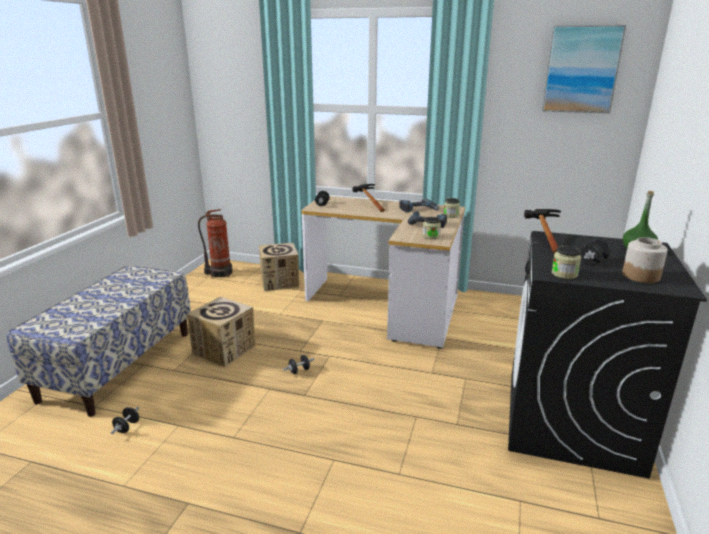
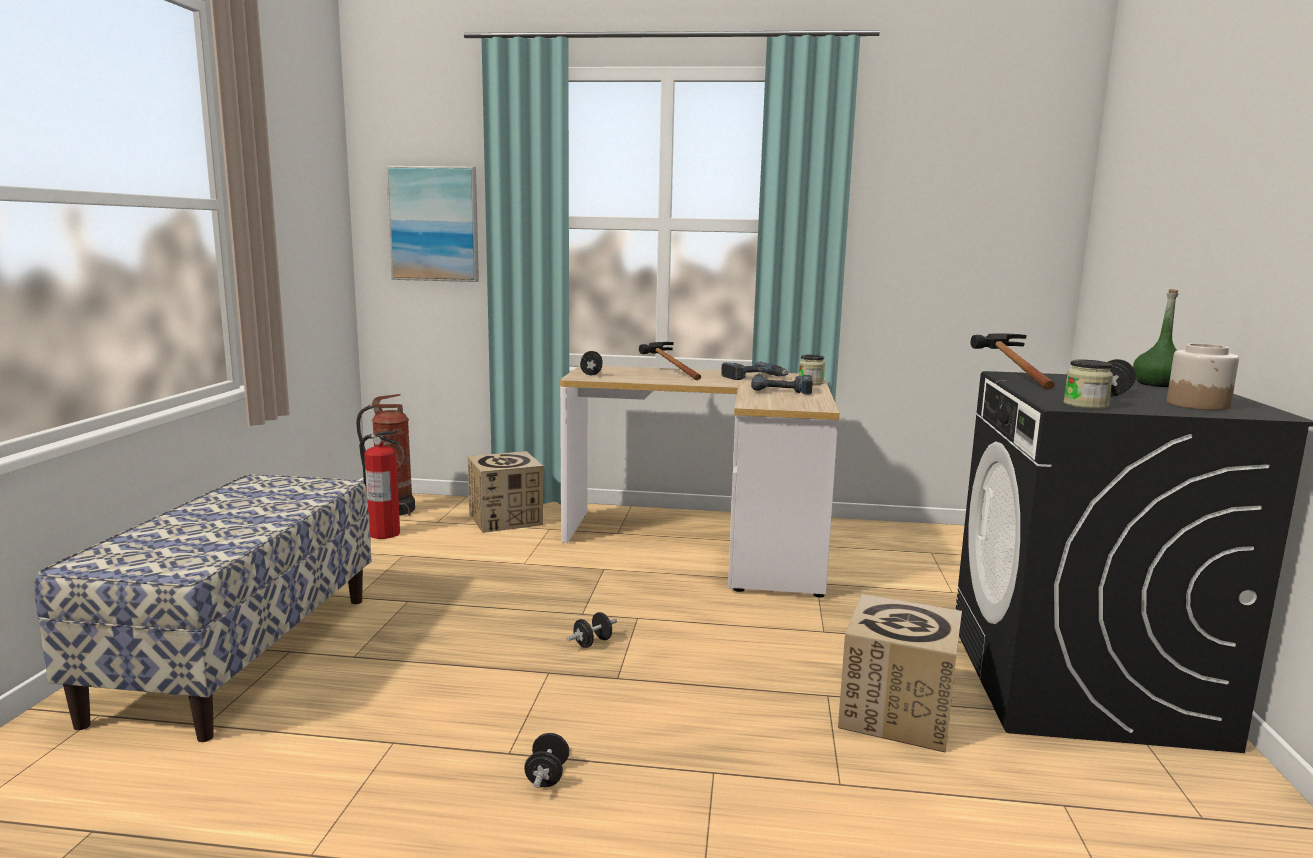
camera: 10 degrees left, 10 degrees down
(127, 427) = (288, 754): black dumbbell -> black dumbbell (547, 776)
(211, 289) = (383, 533): none -> fire extinguisher
(224, 349) = (441, 619): cardboard box -> cardboard box (896, 713)
(431, 236) = (800, 403): jar -> none
(581, 69) = (988, 161): picture -> picture (434, 224)

